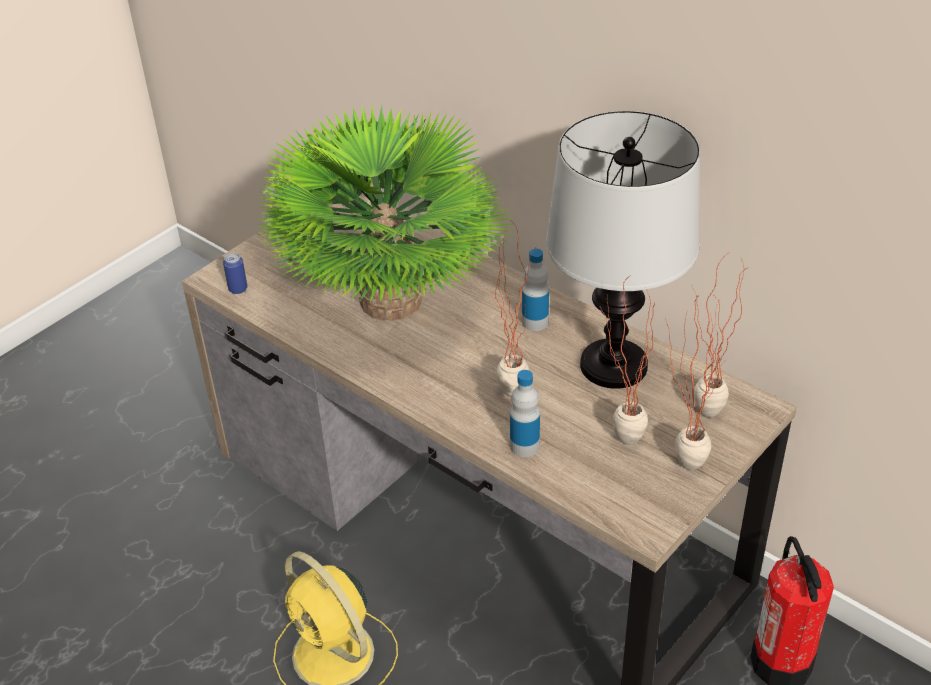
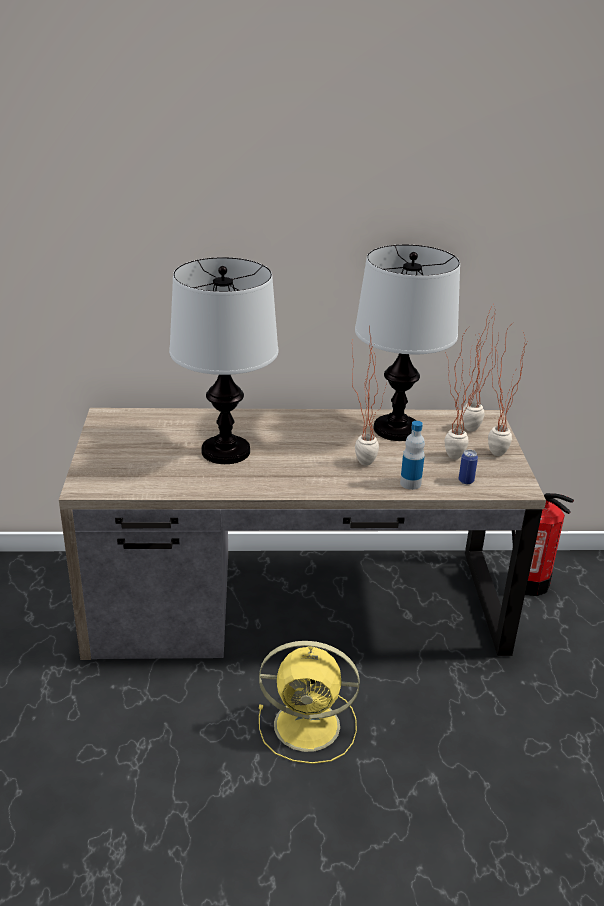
camera: 45 degrees left, 10 degrees down
(238, 289) = (110, 486): can -> can (466, 481)
(391, 301) = (226, 451): potted plant -> table lamp
(535, 322) = (326, 427): bottle -> none

